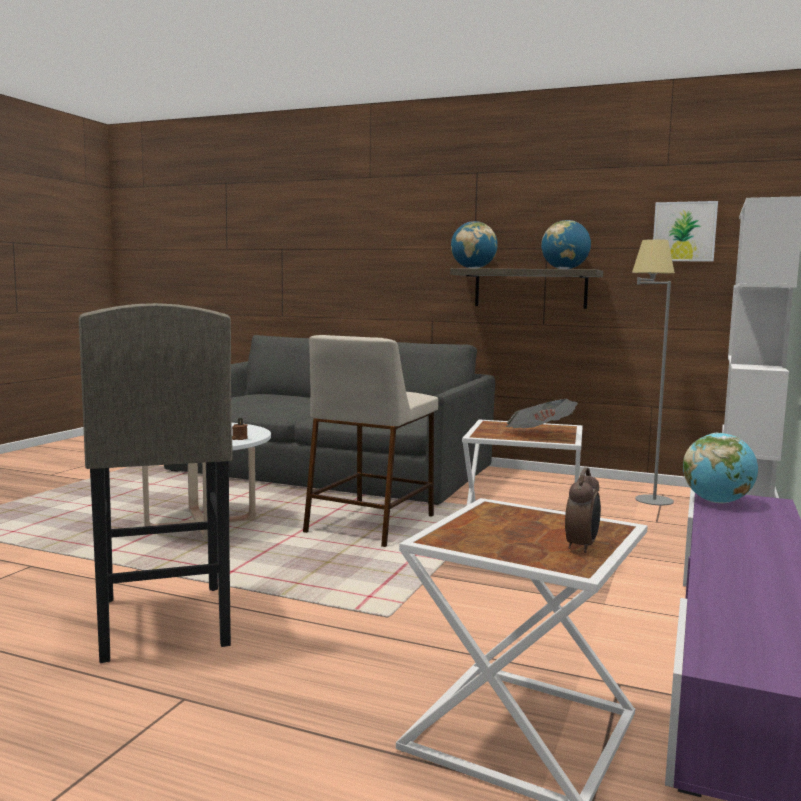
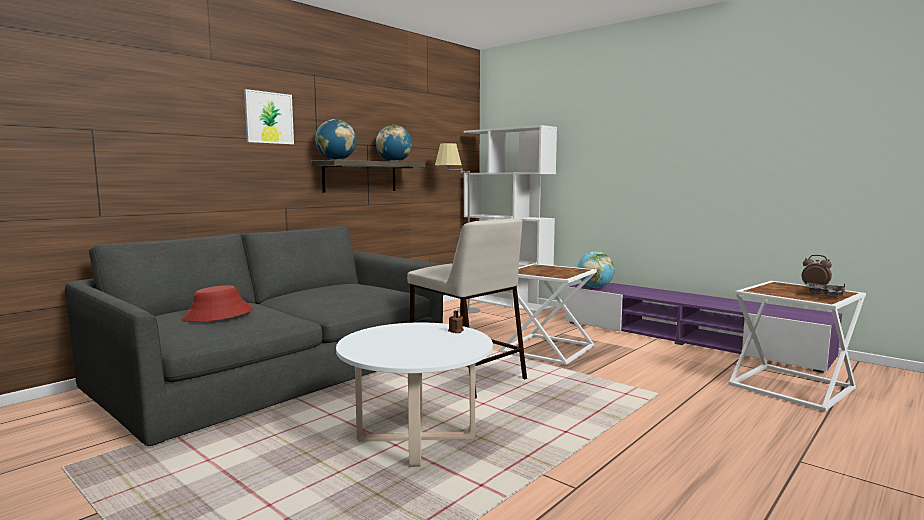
camera: 70 degrees left, 0 degrees up
(162, 622) = (674, 465): grey stool -> none
(262, 399) = (218, 315): none -> red hat
(502, 545) = (824, 295): none -> grey tray
(539, 434) = (560, 270): newspaper -> none
(684, 231) = (438, 138): picture -> picture (269, 118)

